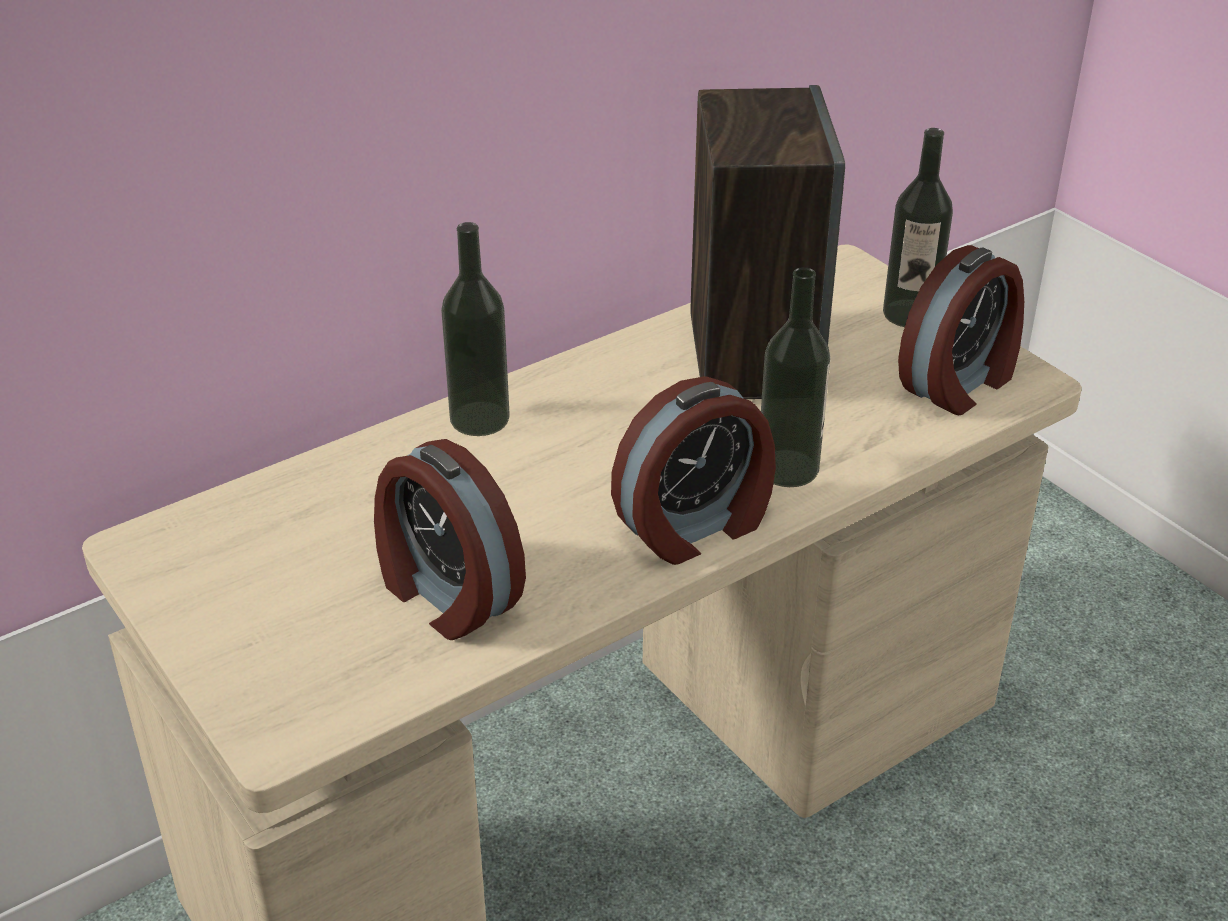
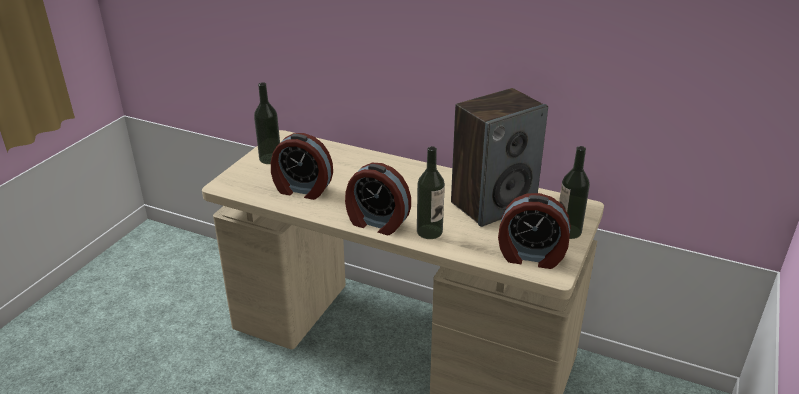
camera: 60 degrees right, 5 degrees down
(446, 595) = (302, 190): alarm clock -> alarm clock turned 90 degrees counterclockwise
(479, 418) = (395, 165): bottle -> bottle (270, 158)

